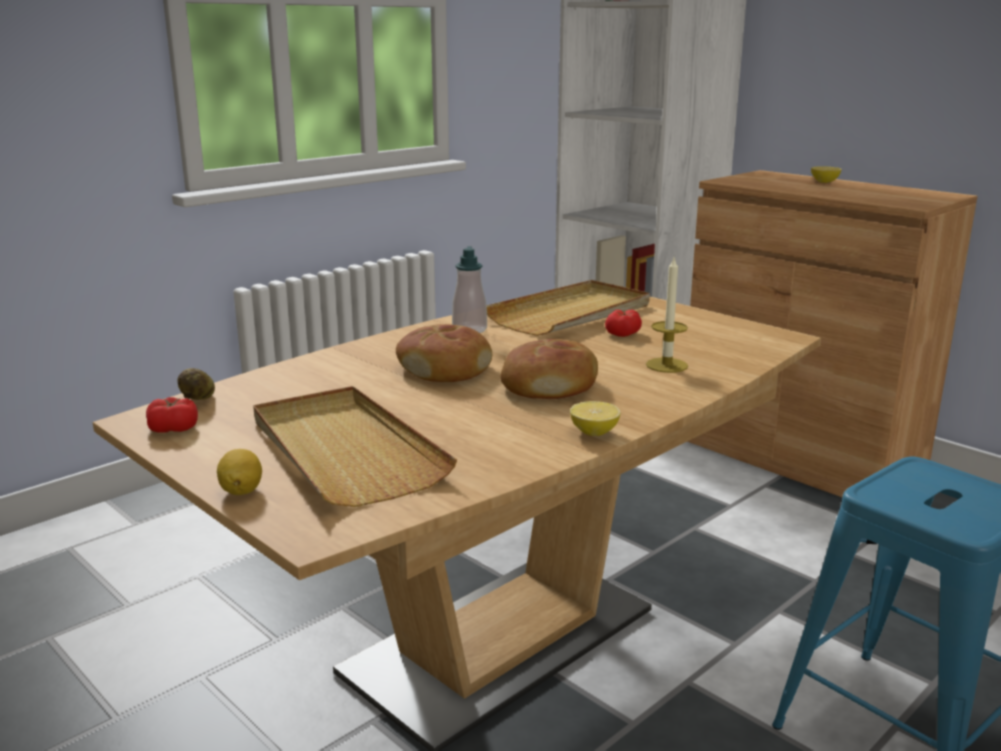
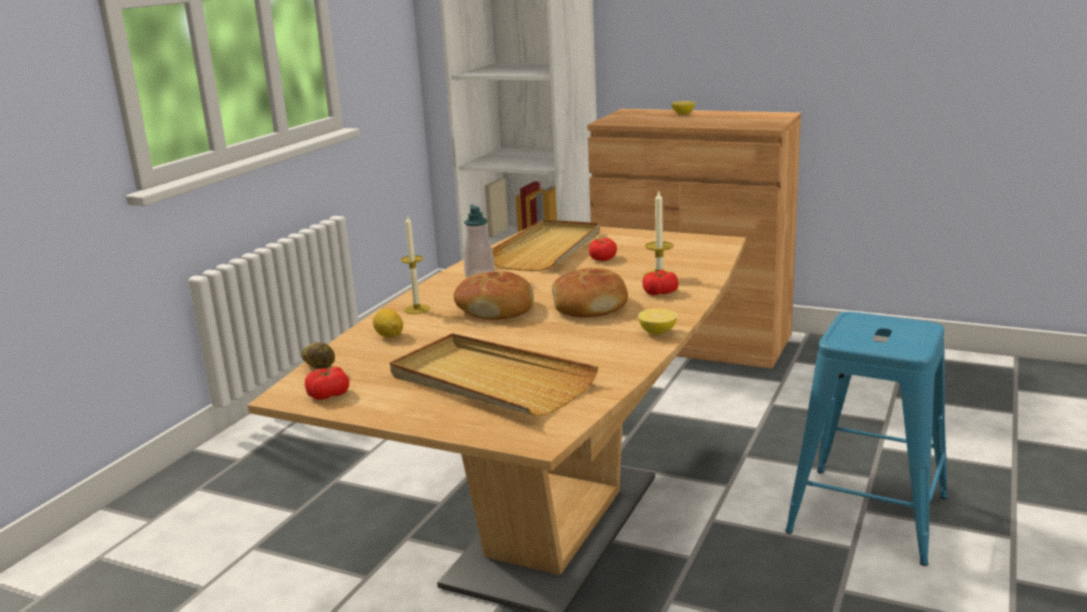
camera: 20 degrees left, 0 degrees up
(241, 491) = (445, 424): lemon -> lemon (389, 336)
(365, 354) = (417, 309): none -> candle
(648, 385) = (660, 292): none -> tomato

